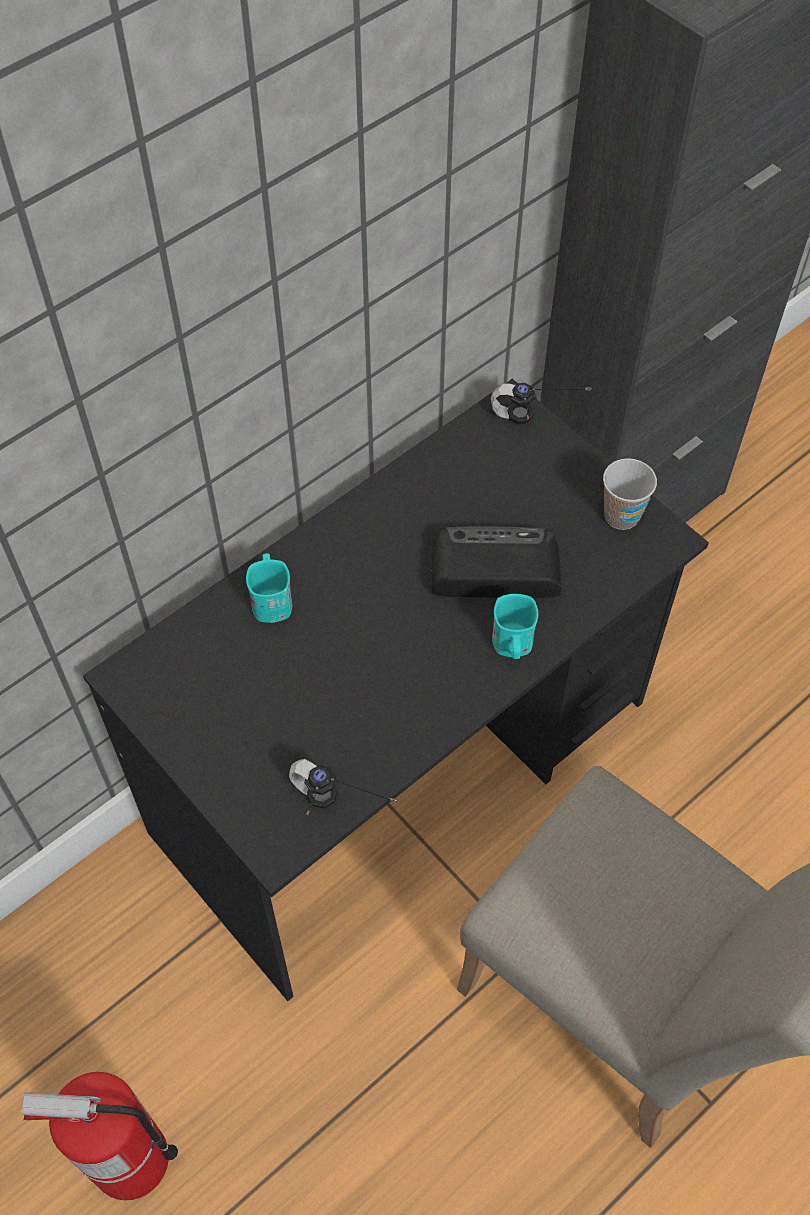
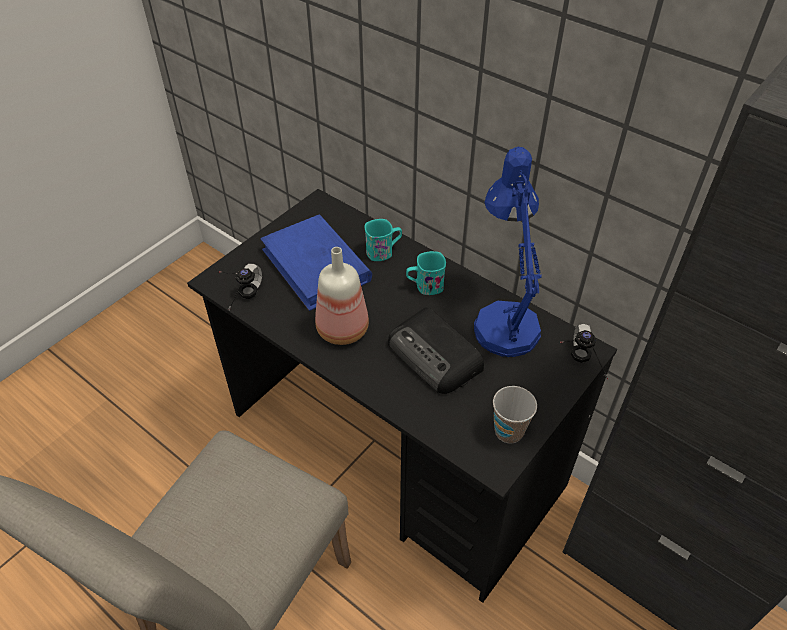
camera: 80 degrees right, 10 degrees down
(129, 1159) = (151, 363): fire extinguisher -> none
(280, 695) = (316, 266): none -> blue book
(424, 672) = (344, 330): none -> bottle
(442, 481) = (503, 320): none -> blue table lamp
(492, 569) = (435, 356): radio -> radio turned 150 degrees clockwise
(512, 647) = (372, 375): turquoise mug -> turquoise mug (424, 286)

